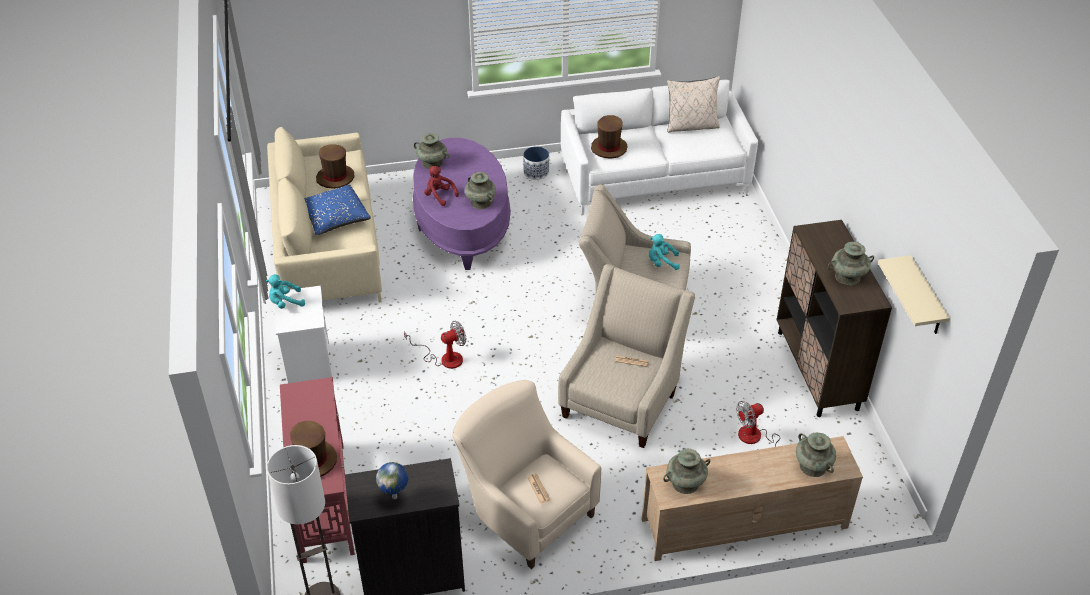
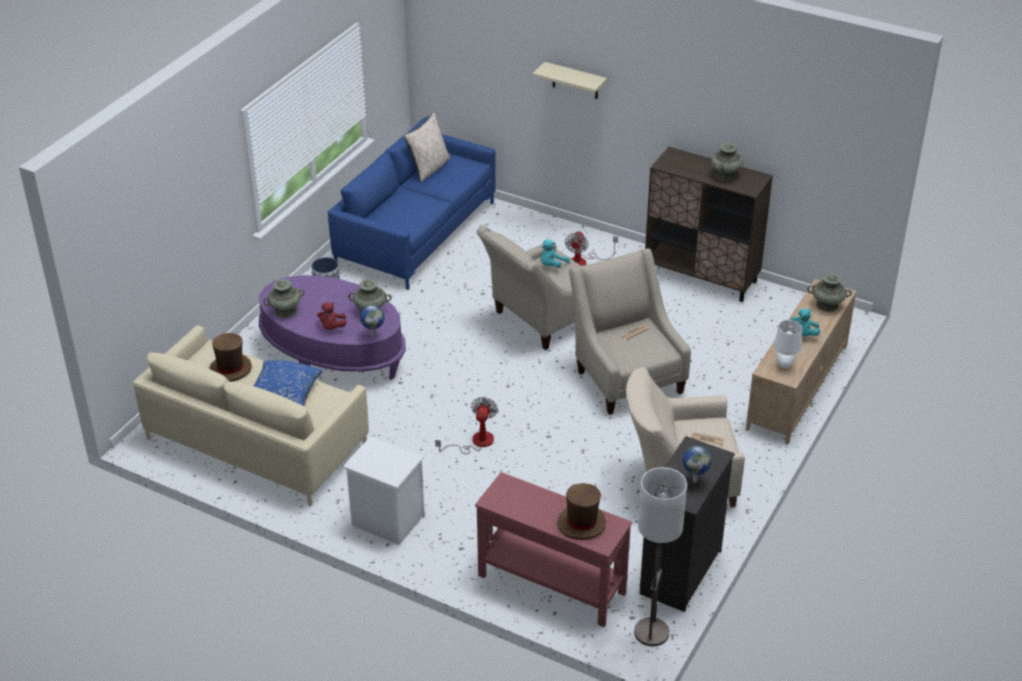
camera: 50 degrees left, 5 degrees down
(285, 302) = (366, 465): turquoise plush toy -> turquoise plush toy (803, 334)
(439, 196) = (332, 327): red plush toy -> red plush toy turned 75 degrees counterclockwise
(454, 221) = (373, 335): none -> globe
(609, 148) = (399, 217): brown hat -> none
(654, 177) = (416, 233): white sofa -> blue sofa
(685, 483) = (785, 365): turquoise vase -> white table lamp
(758, 438) = (731, 337): fan -> fan (583, 262)
(926, 298) = (814, 144): beige shelf -> beige shelf (575, 81)

